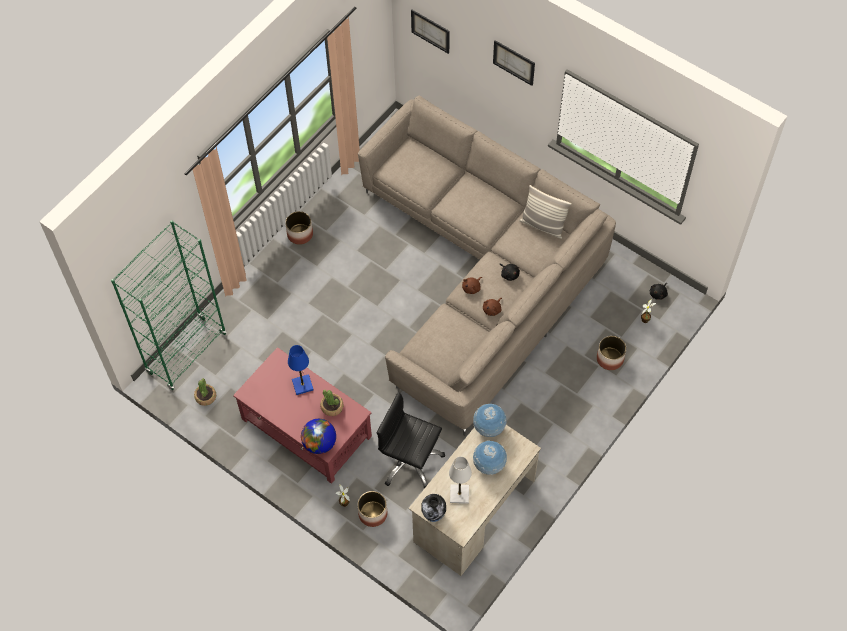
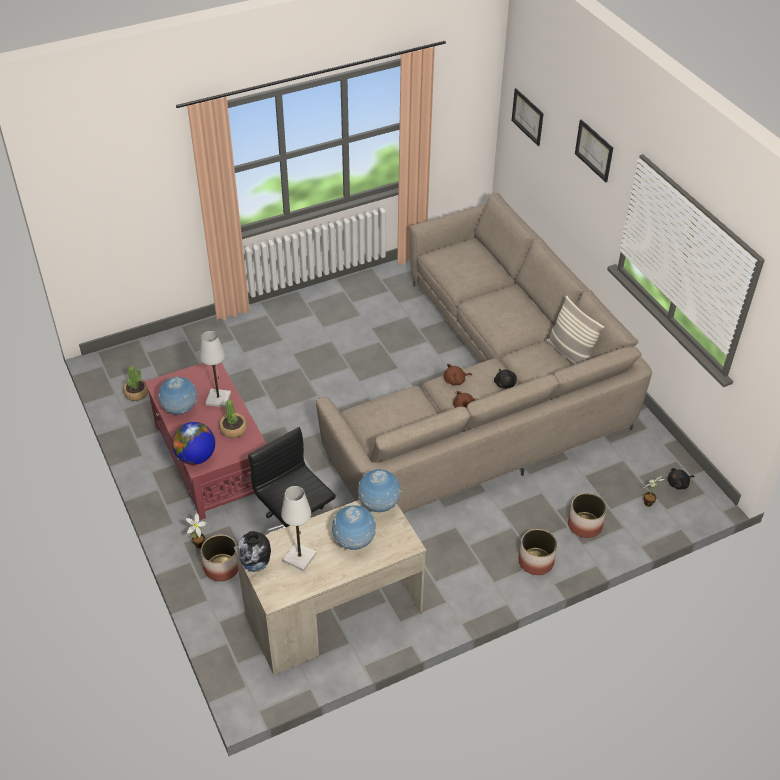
camera: 25 degrees right, 15 degrees down
(187, 353) = (147, 351): green bookcase -> none
(279, 408) = (180, 410): none -> globe
(300, 234) = (325, 296): planter -> planter (536, 561)
(302, 385) = (218, 399): blue table lamp -> white table lamp

